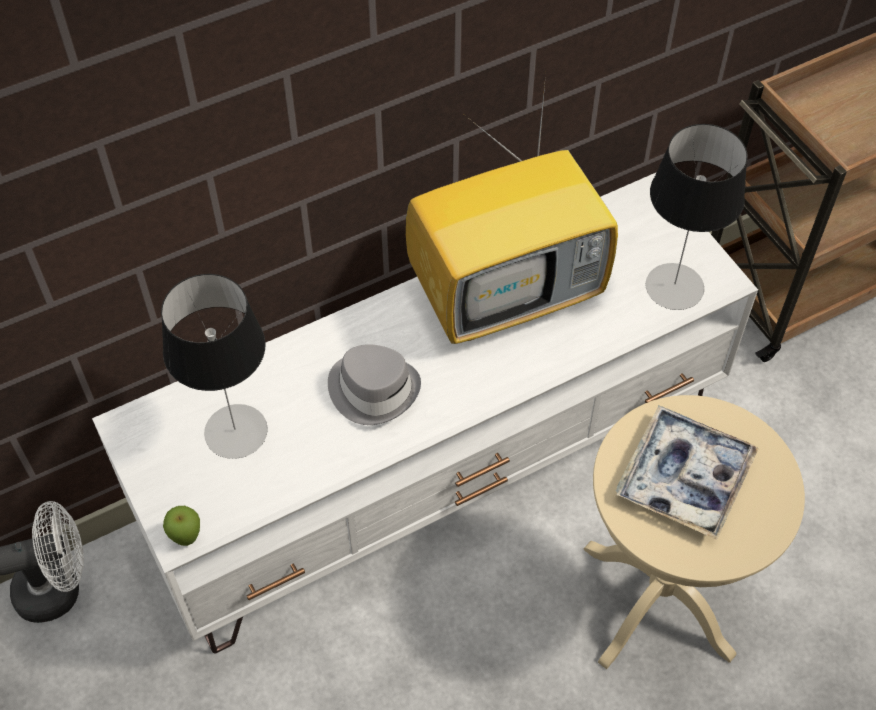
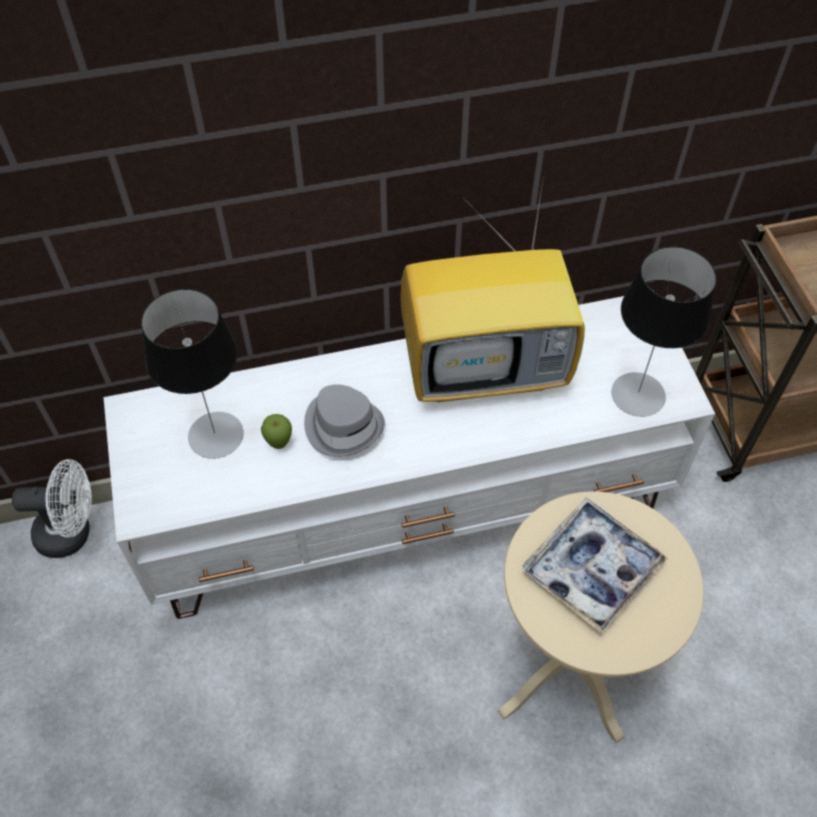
camera: 15 degrees right, 0 degrees up
(187, 538) = (144, 516): apple -> apple (279, 443)

